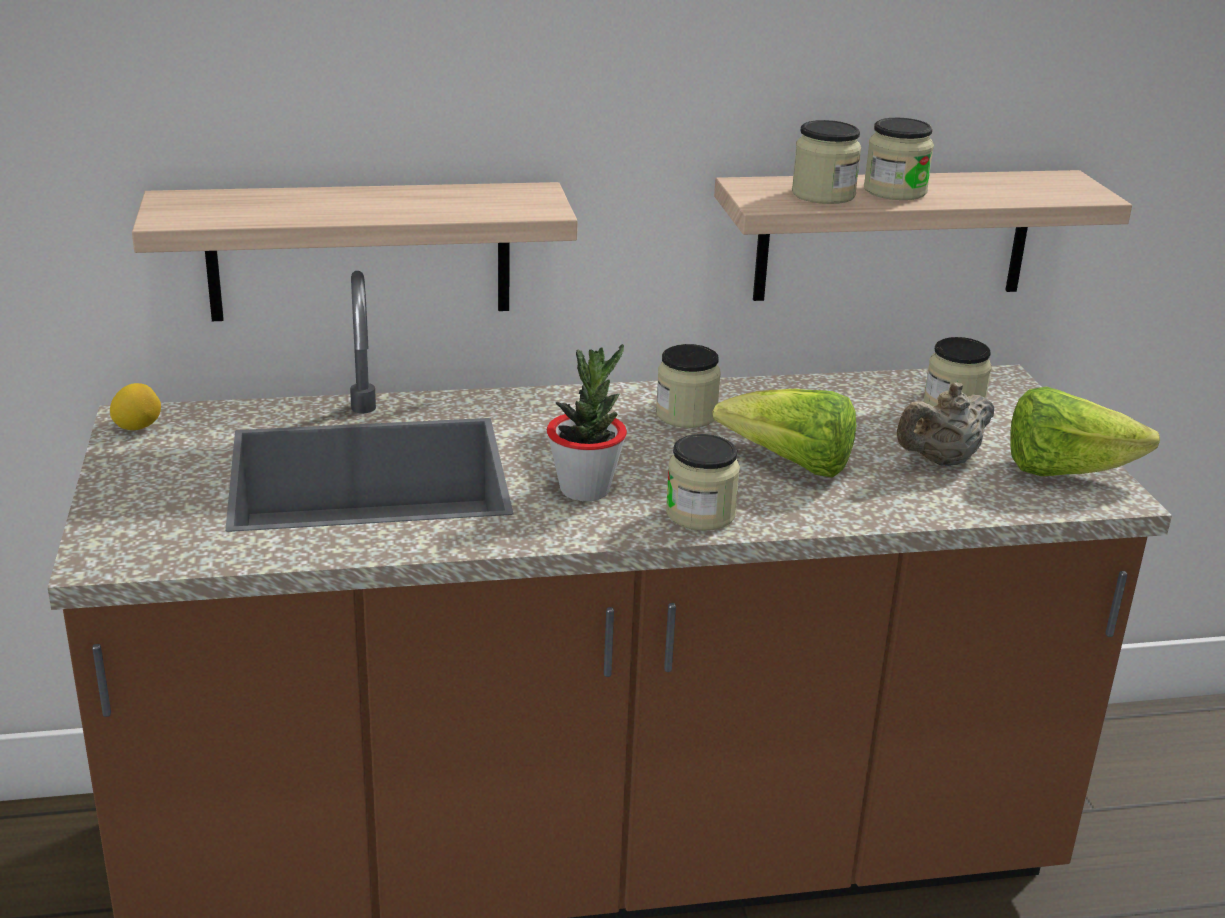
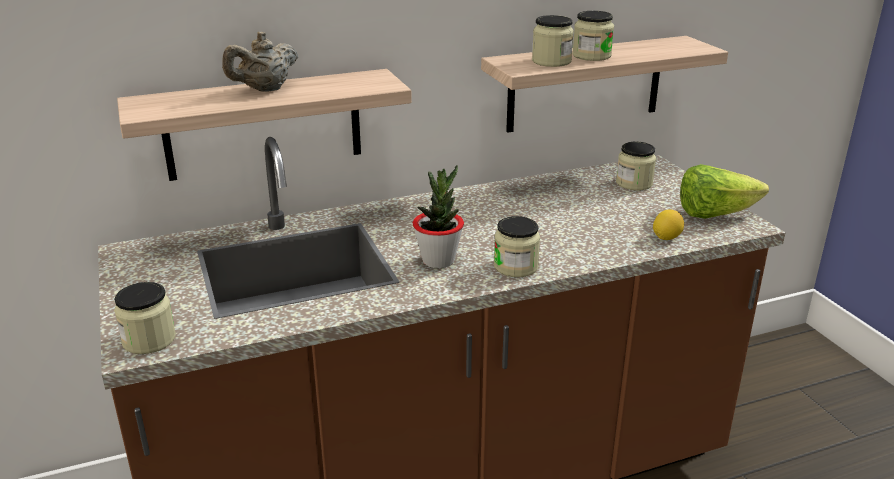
camera: 10 degrees left, 0 degrees up
(137, 427) = (129, 256): lemon -> lemon (666, 237)
(686, 415) = (481, 207): jar -> jar (149, 340)
(791, 465) = (556, 230): lettuce -> none
(941, 461) = (642, 216): beige teapot -> beige teapot (264, 90)

